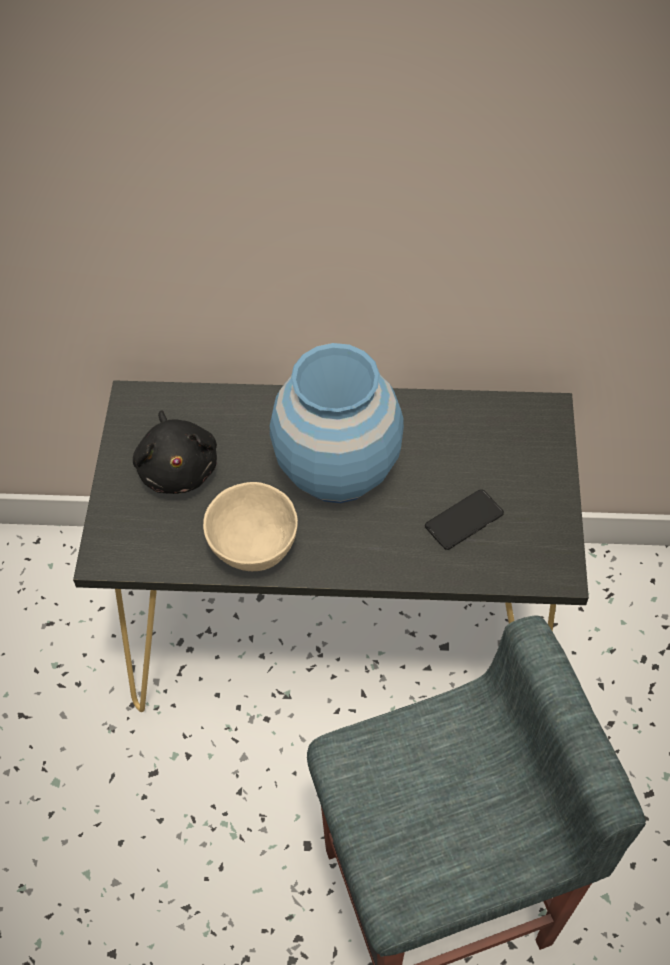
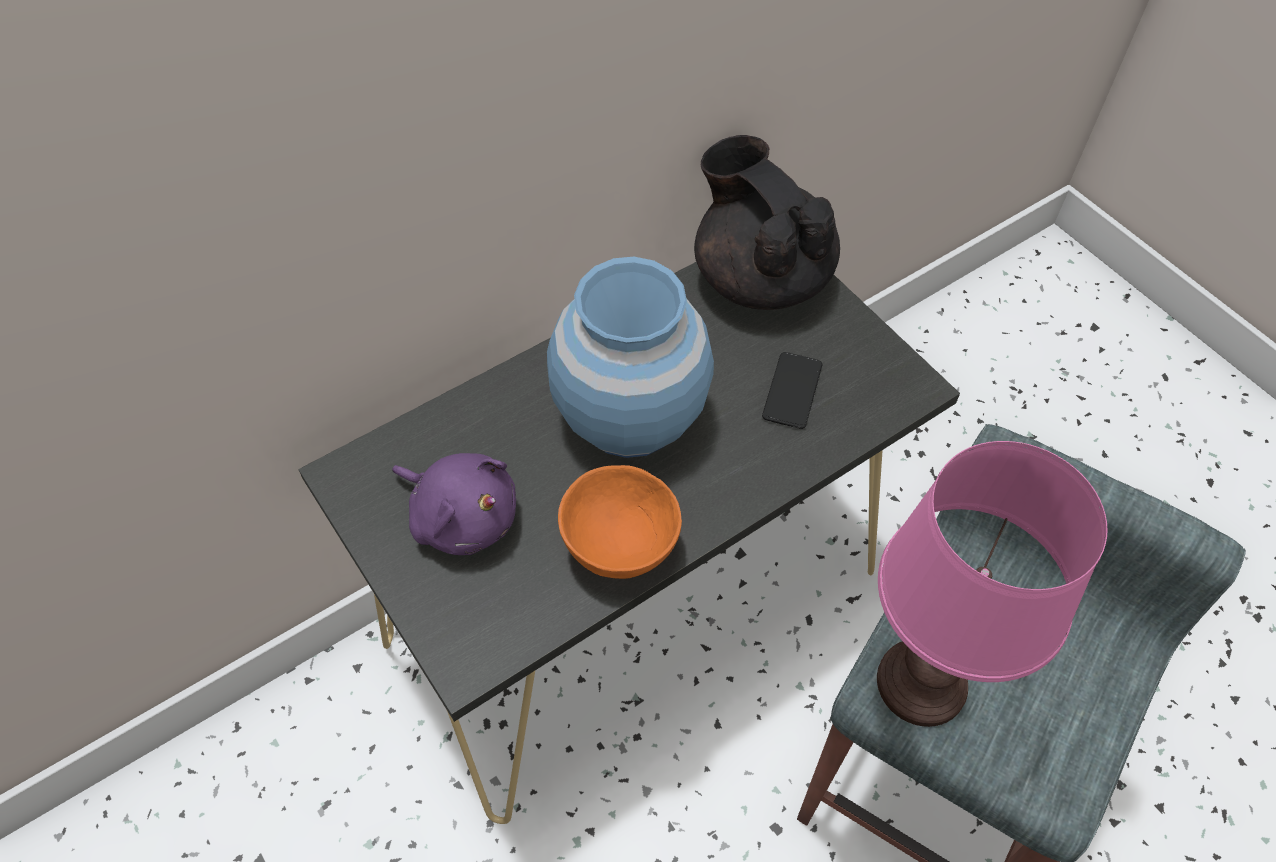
camera: 40 degrees left, 0 degrees up
(178, 468) = (461, 516): black plush toy -> purple plush toy
(254, 547) = (618, 546): beige bowl -> orange bowl
(374, 769) = (921, 685): none -> pink table lamp
(518, 427) = (760, 277): none -> black teapot

